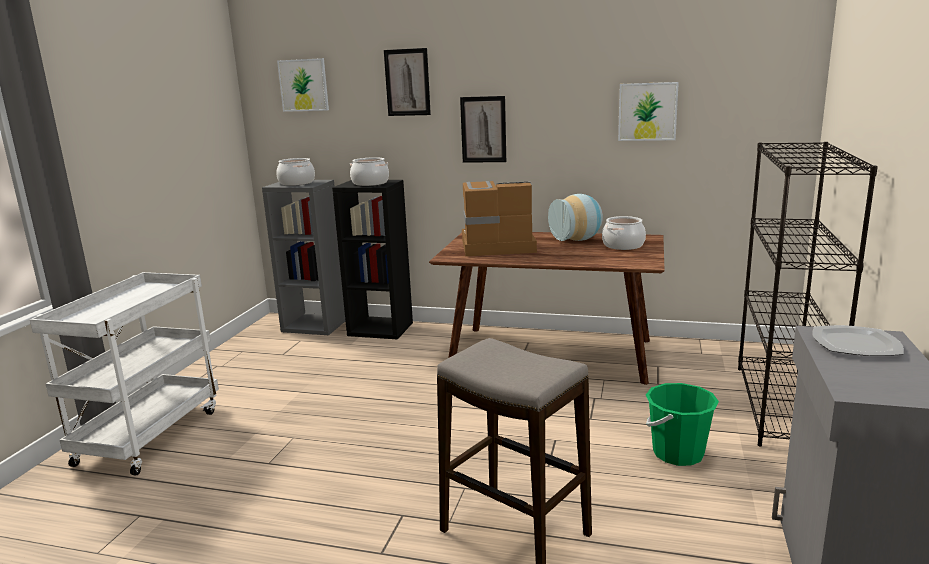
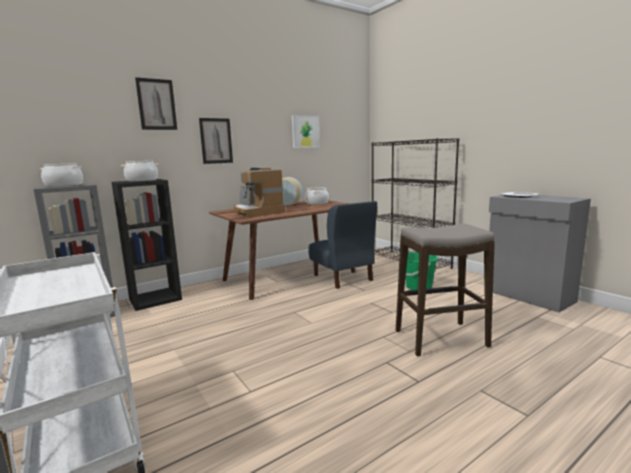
camera: 50 degrees left, 5 degrees down
(303, 85) = (51, 99): picture -> none
(496, 246) = (256, 212): coffee machine -> coffee machine turned 75 degrees counterclockwise
(608, 386) = (342, 278): none -> blue chair

